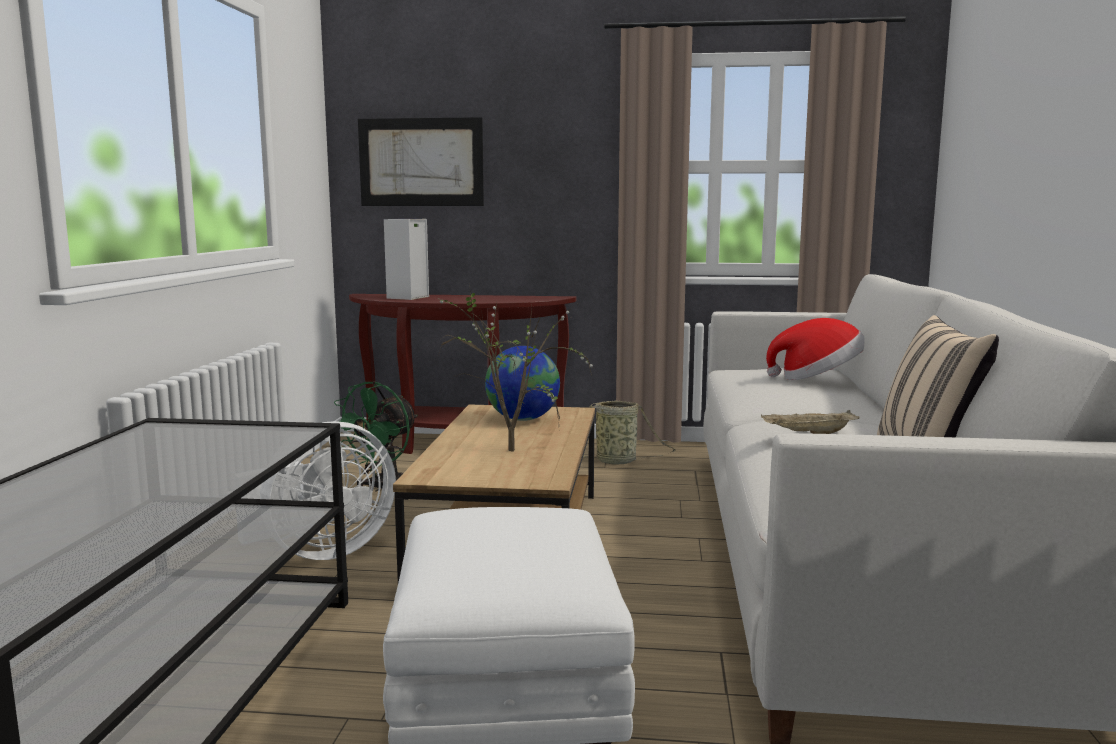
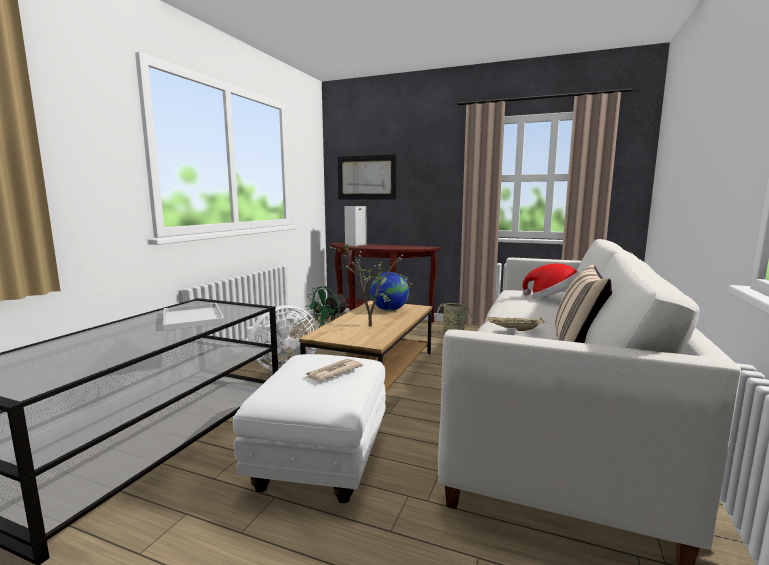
camera: 15 degrees right, 0 degrees up
(189, 457) = (193, 318): none -> white tray
(536, 535) = (333, 372): none -> newspaper

